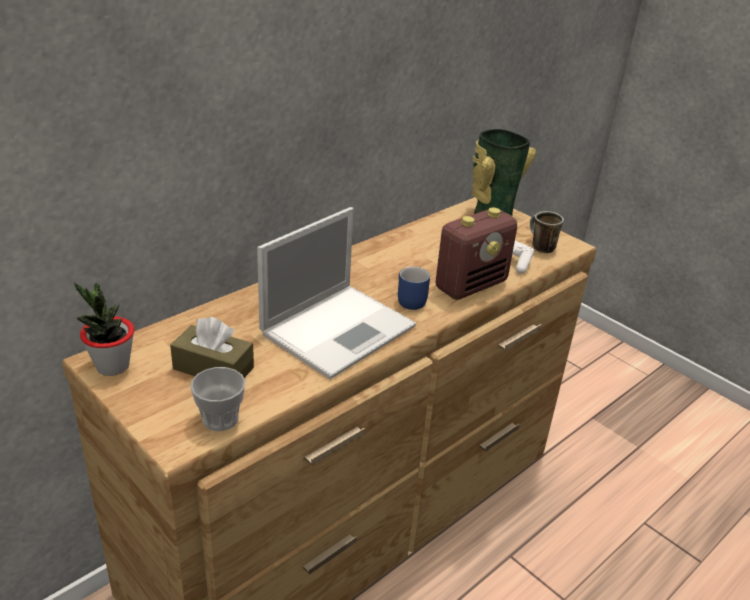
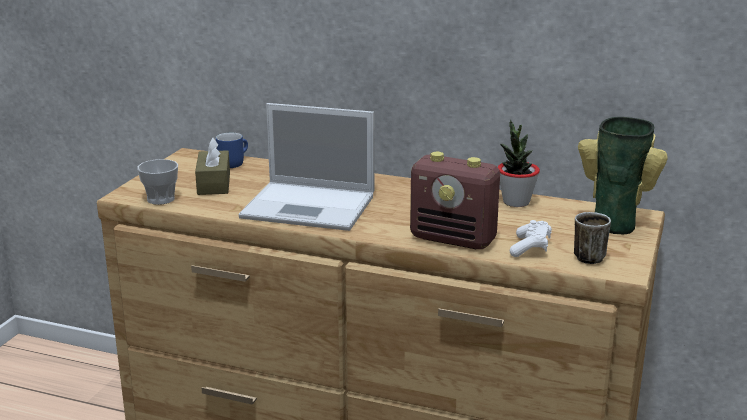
camera: 65 degrees right, 10 degrees down
(112, 366) = (187, 159): potted plant -> potted plant (516, 202)
(407, 300) = (388, 220): blue mug -> blue mug (232, 162)

